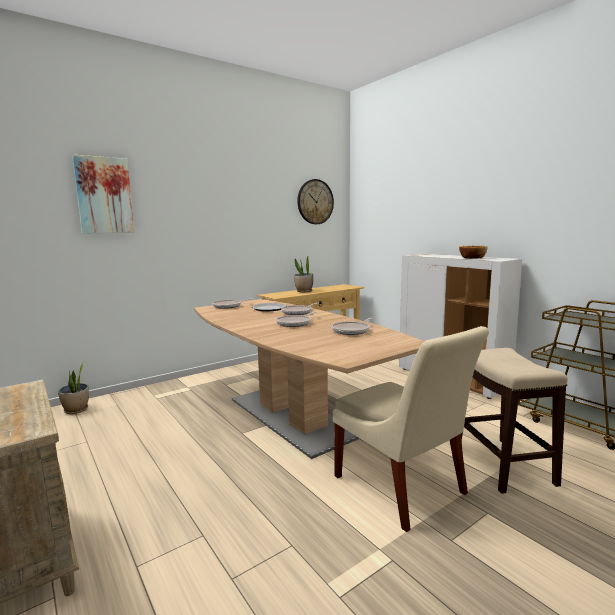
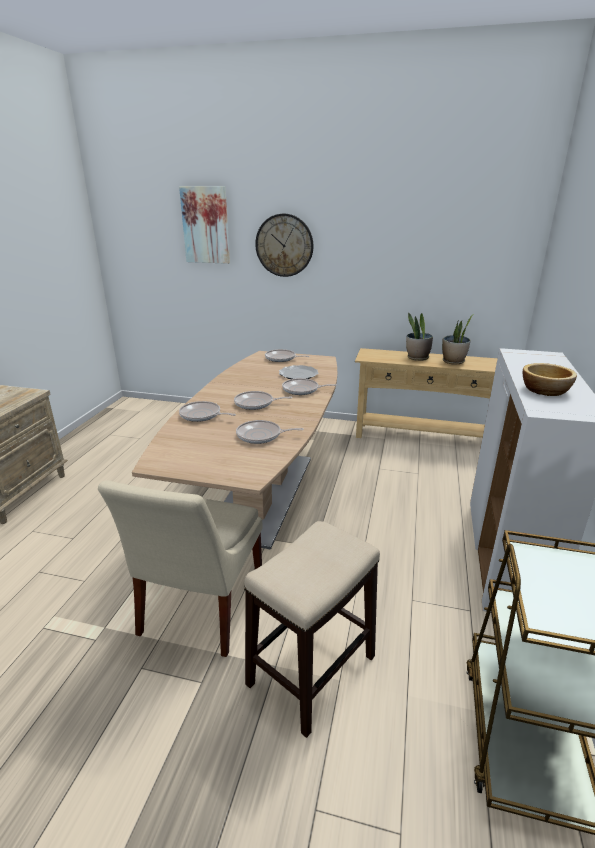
camera: 50 degrees right, 15 degrees up
(76, 410) = (173, 410): potted plant -> potted plant (453, 361)
(283, 336) = (202, 415): none -> frying pan
(315, 202) = (473, 231): wall clock -> wall clock (284, 245)

